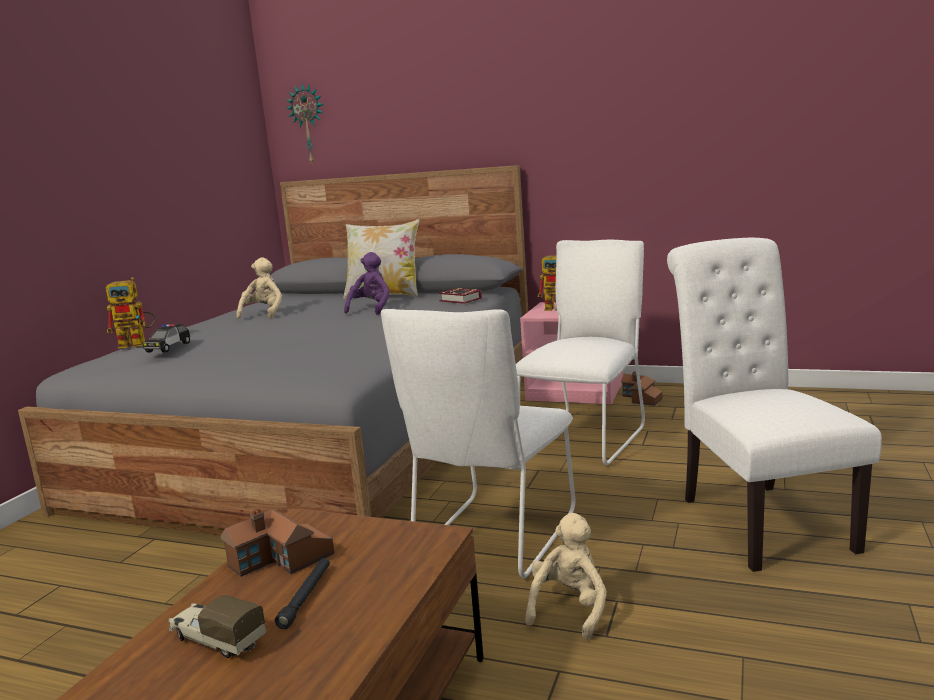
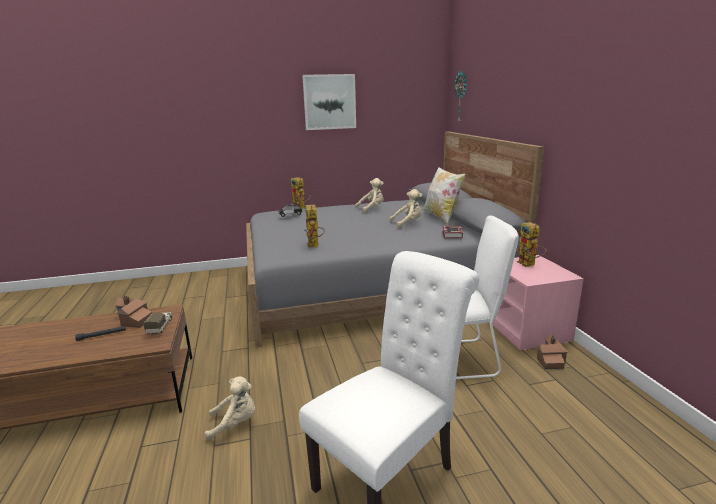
camera: 55 degrees right, 5 degrees up
(118, 131) = (329, 102): none -> picture
(217, 640) = (71, 331): toy truck -> toy truck (160, 327)
(349, 353) = (314, 246): none -> toy robot
(371, 309) = (408, 223): purple plush toy -> beige plush toy
(492, 539) = (293, 374): white chair -> none

